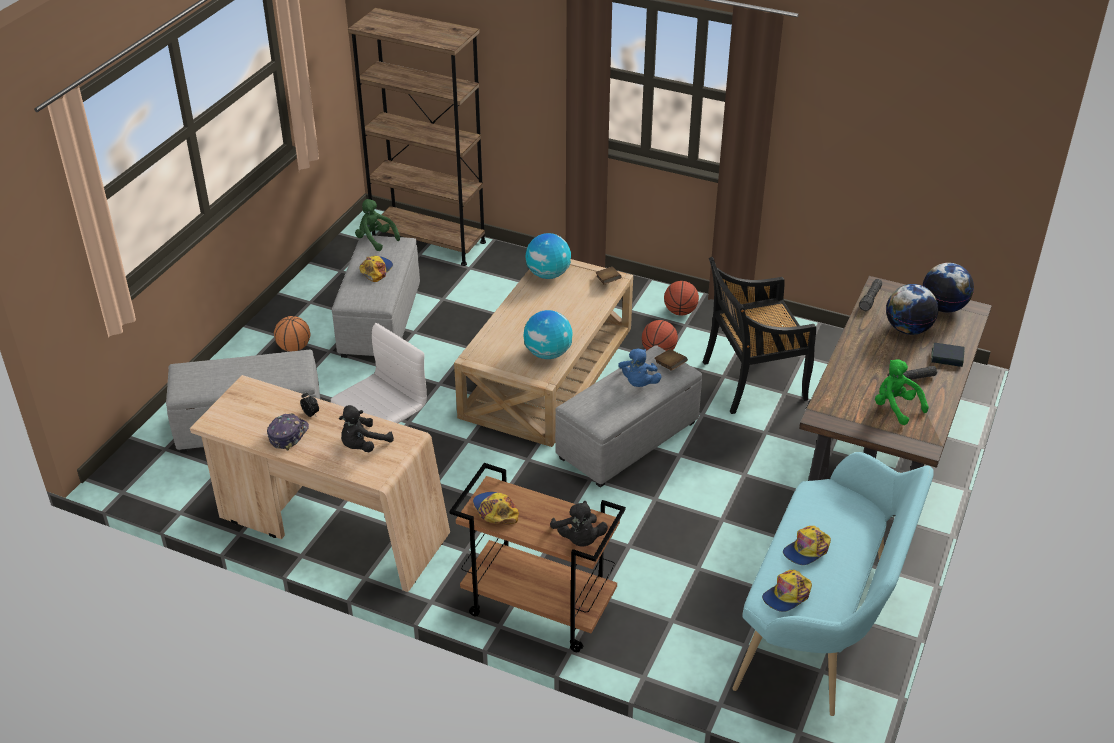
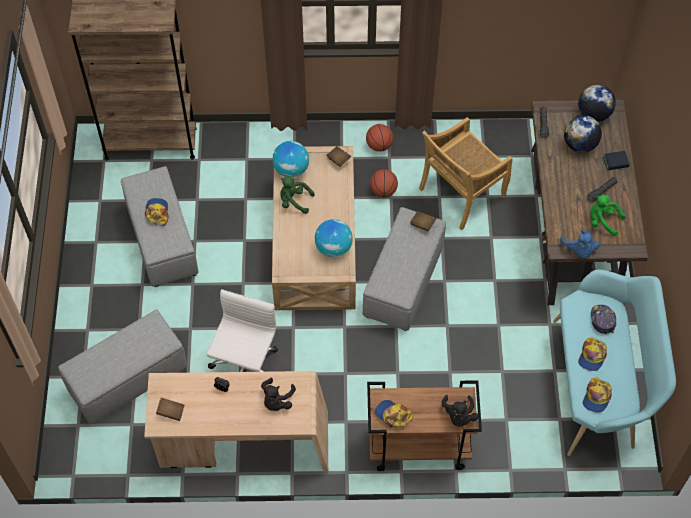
camera: 25 degrees left, 20 degrees up
(236, 416) = (171, 412): none -> brown book
(288, 435) = (219, 413): cap -> cap (602, 320)
(294, 348) = (113, 292): basketball -> none
(375, 239) = (137, 180): green plush toy -> green plush toy (294, 201)
(579, 540) = (458, 416): black plush toy -> black plush toy turned 45 degrees clockwise
(638, 383) = (409, 249): blue plush toy -> blue plush toy (579, 250)
(752, 381) = (461, 194): black chair -> beige chair

